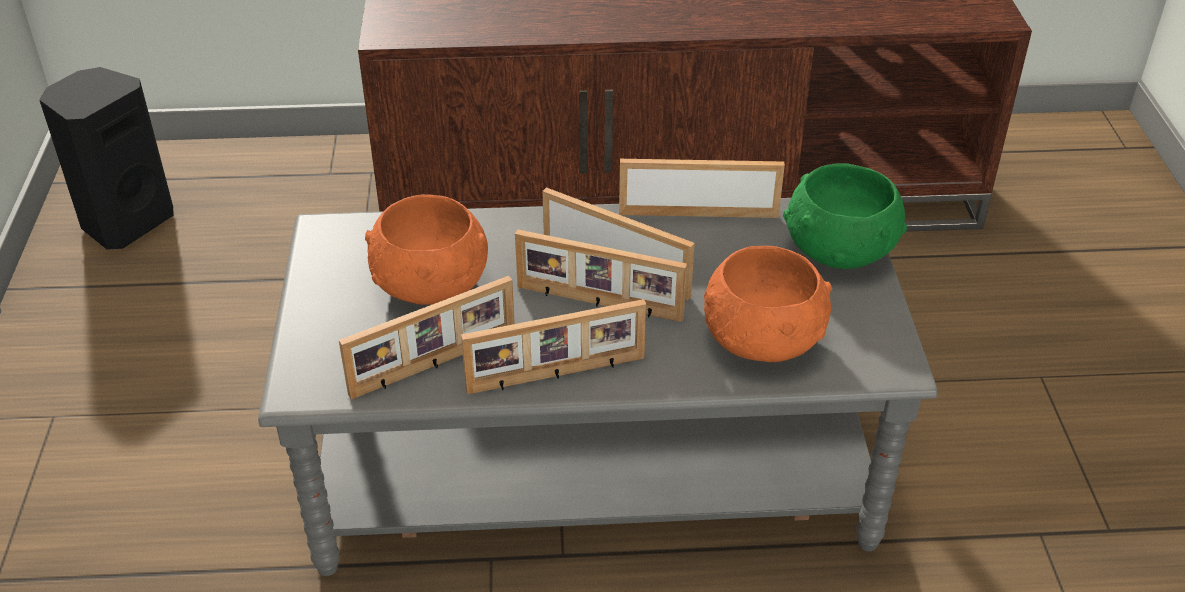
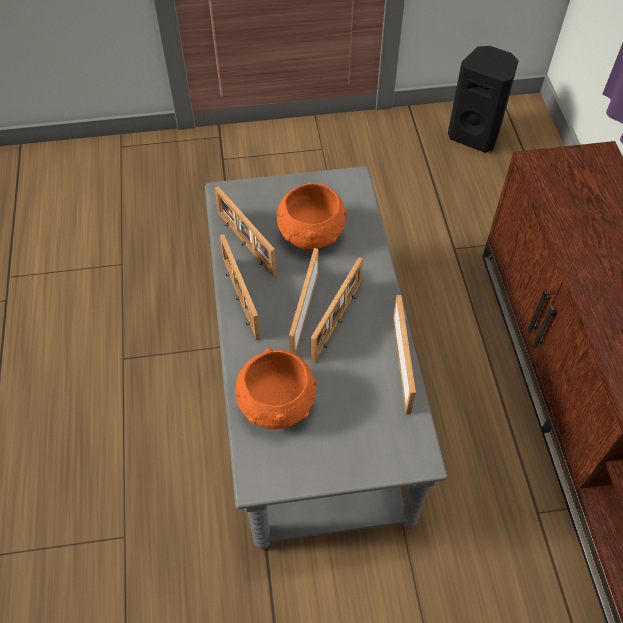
camera: 85 degrees right, 15 degrees up
(838, 249) = (375, 452): green bowl -> none

